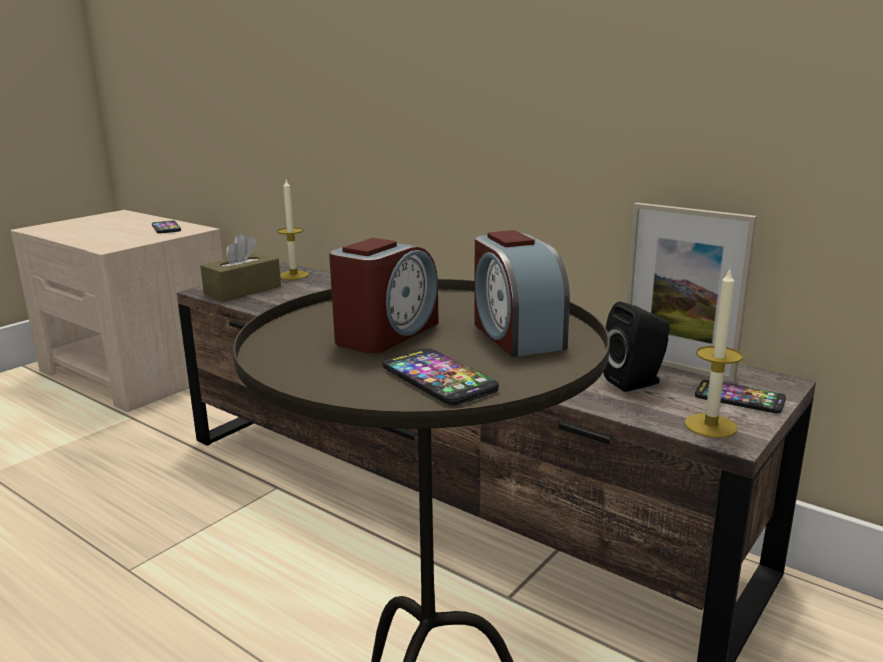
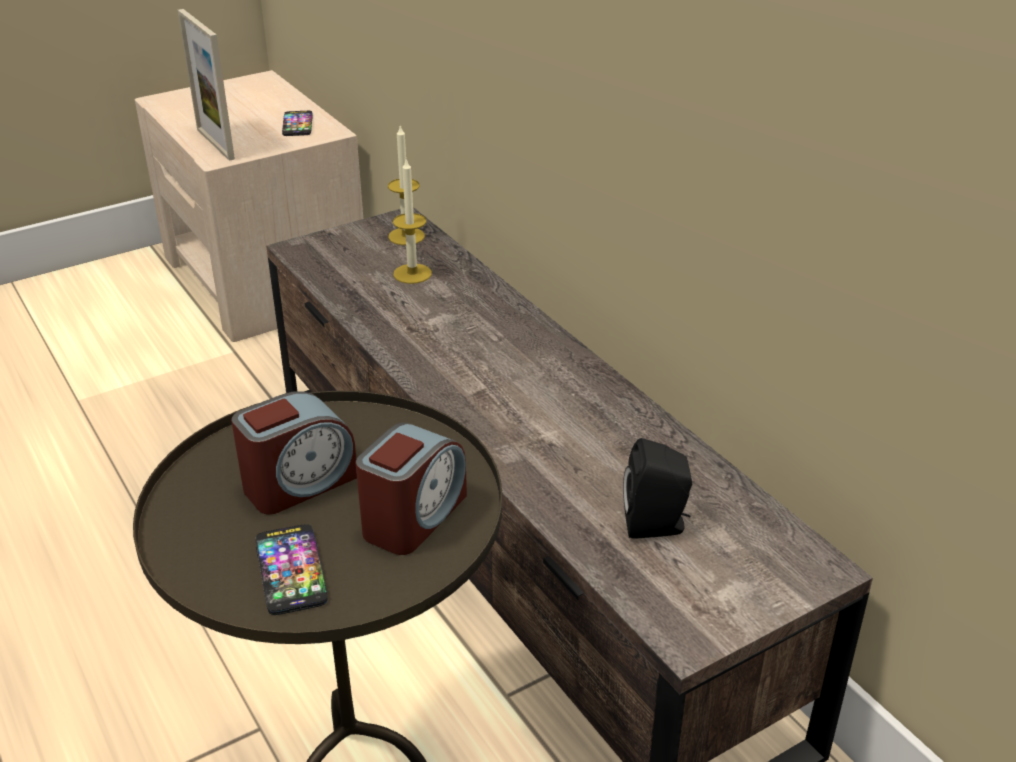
camera: 20 degrees right, 15 degrees up
(243, 290) = (336, 256): brown tissue box -> none
(515, 334) = (413, 517): alarm clock -> alarm clock turned 150 degrees counterclockwise
(676, 367) = (725, 511): picture frame -> picture frame (215, 144)
(710, 426) = (680, 616): candle -> candle (412, 274)
(739, 398) = (751, 582): phone -> none

